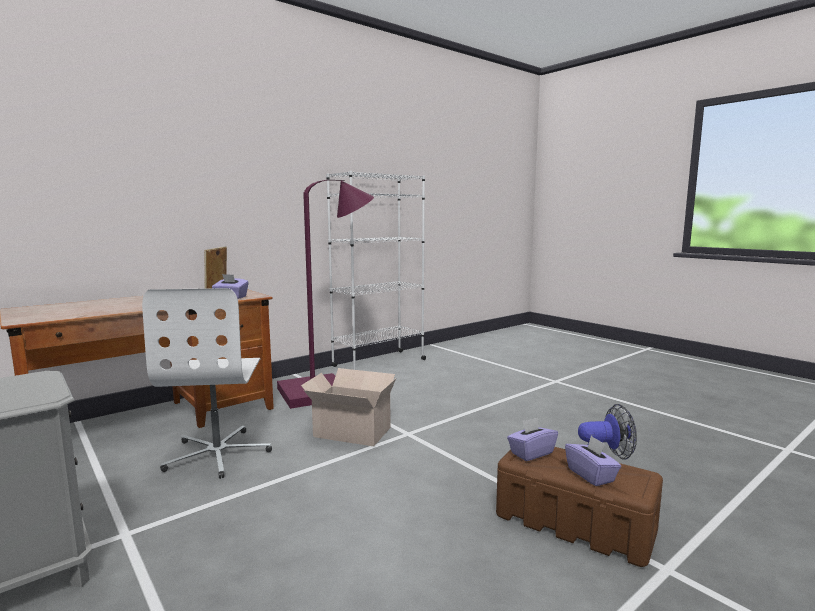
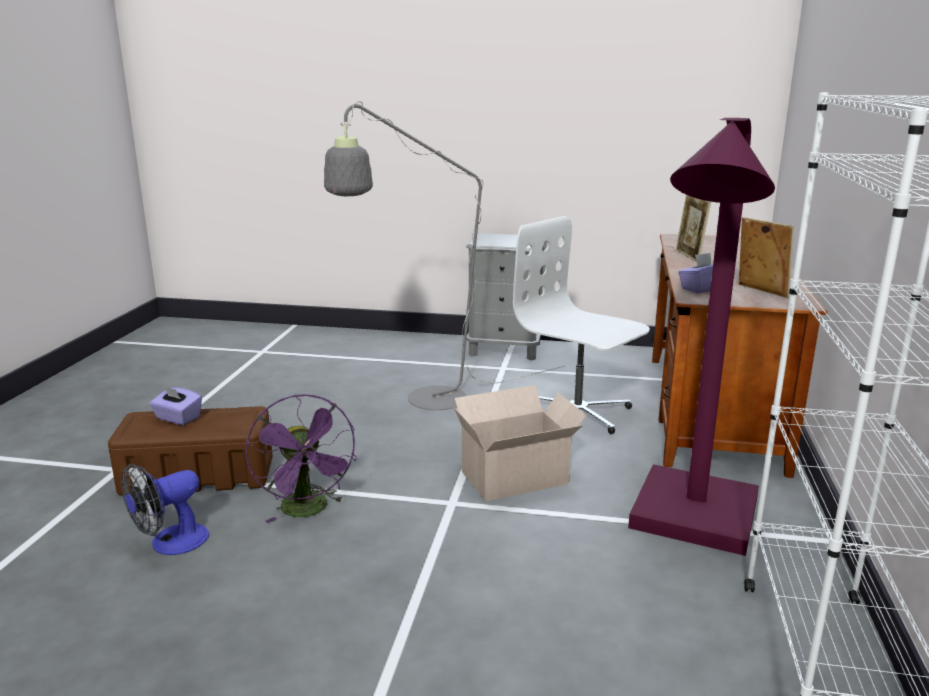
camera: 140 degrees right, 10 degrees up
(125, 308) = (689, 256): none -> picture frame
(287, 522) = (423, 401): none -> grey floor lamp
(497, 459) = (308, 511): none -> purple fan
(531, 453) = (240, 420): purple tissue box -> none

